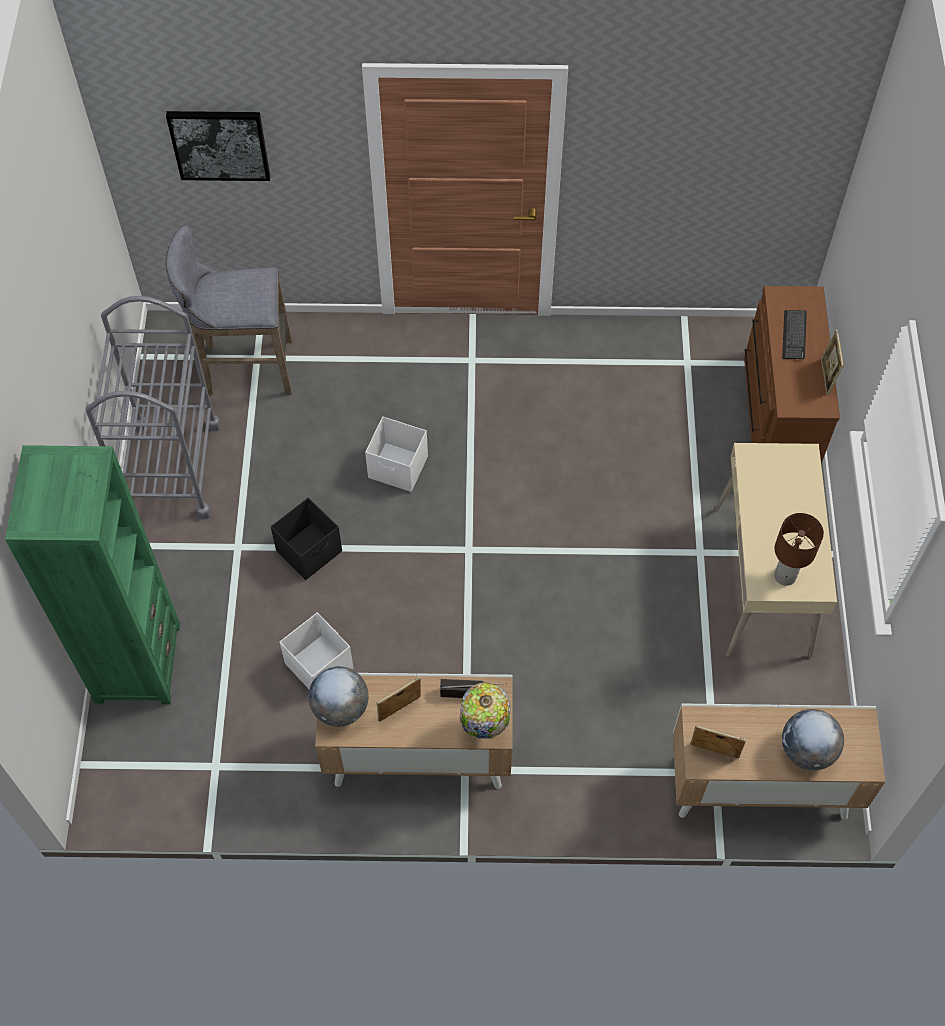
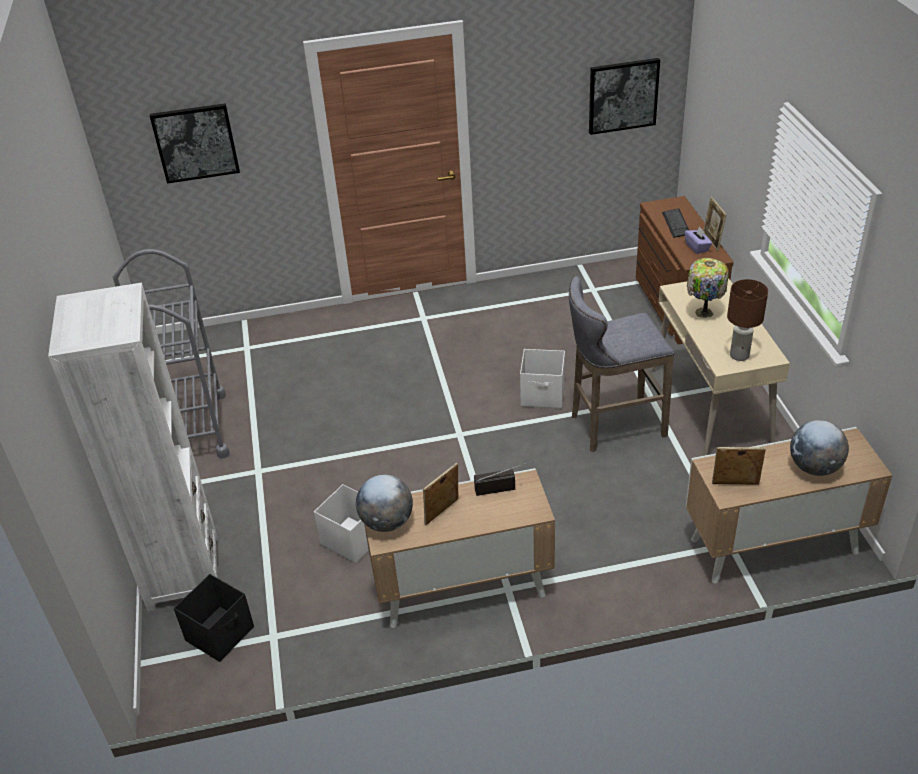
camera: 10 degrees left, 20 degrees down
(137, 662) = (183, 572): green bookcase -> white bookcase
(244, 369) = (237, 356): grey stool -> grey stool (613, 426)
(310, 551) = (323, 461): black storage box -> black storage box (221, 633)
(398, 468) = (384, 393): white storage box -> white storage box (543, 395)
(484, 730) = (524, 511): table lamp -> table lamp (703, 313)
(767, 164) = (623, 95): none -> picture
(805, 383) = (697, 247): none -> purple tissue box

